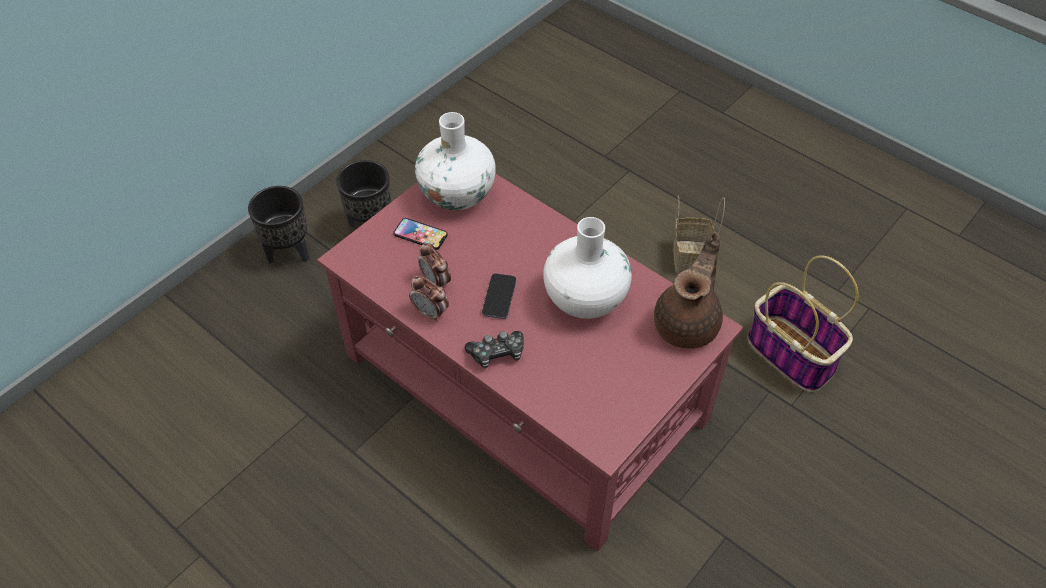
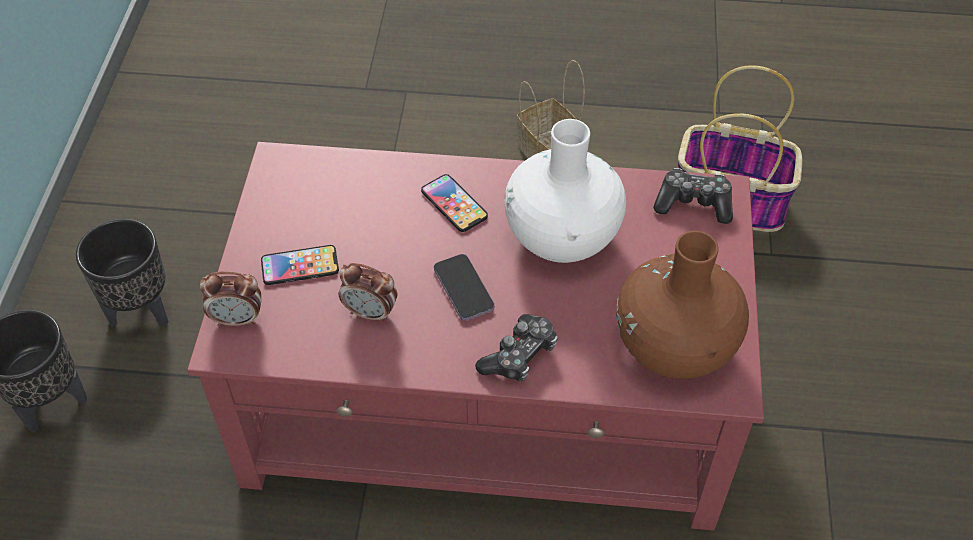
camera: 35 degrees left, 0 degrees up
(430, 312) = (397, 353): alarm clock -> alarm clock (238, 319)
(457, 194) = (304, 194): white vase -> none
(537, 245) = (454, 204): none -> phone
(593, 402) = (674, 346): none -> brown vase
(688, 323) = (693, 203): brown teapot -> game controller

